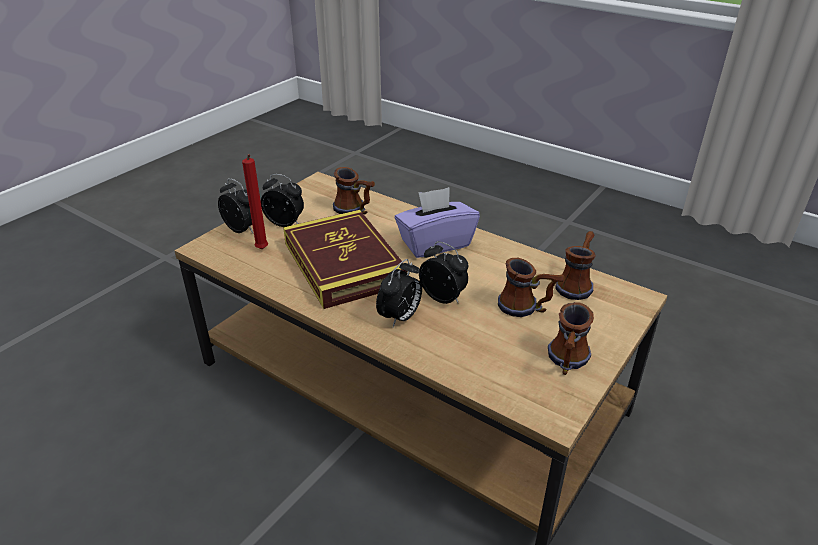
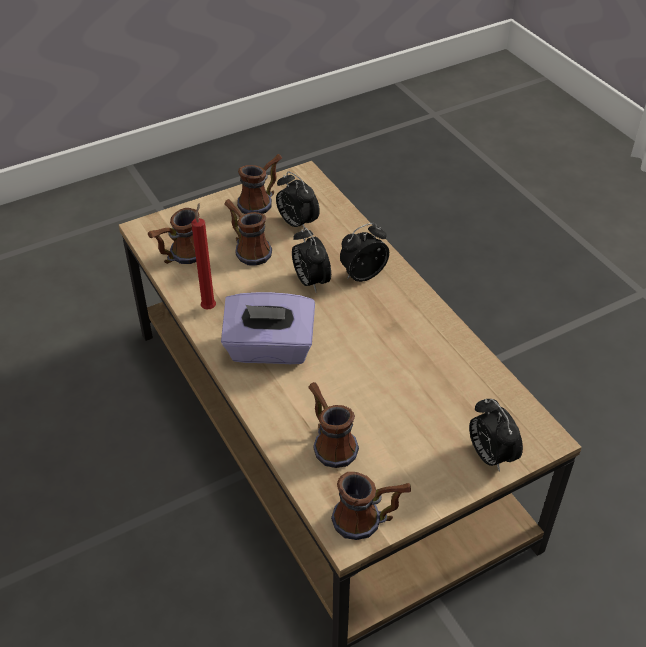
camera: 155 degrees left, 10 degrees up
(262, 250) = (471, 406): red candle -> red candle (209, 307)
(286, 223) = (430, 447): alarm clock -> alarm clock (296, 223)
(311, 188) = (369, 520): none -> mug
(343, 263) = (385, 354): book -> none

